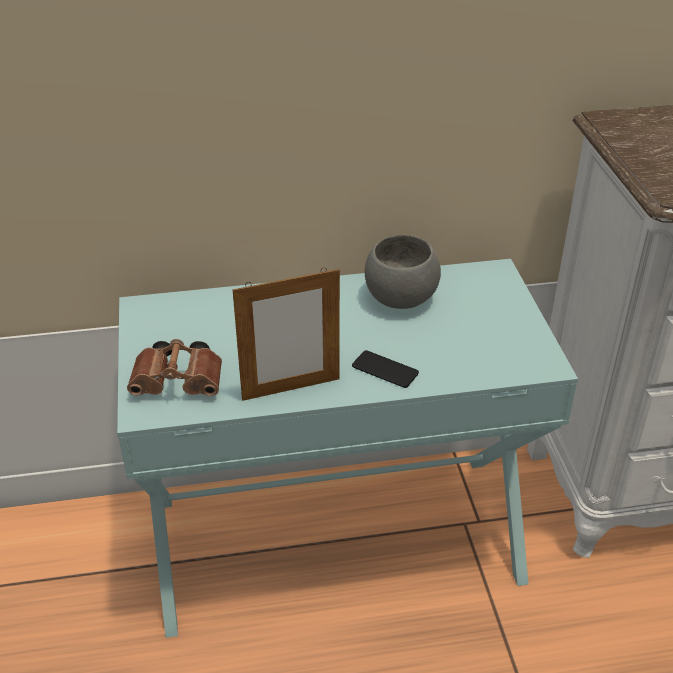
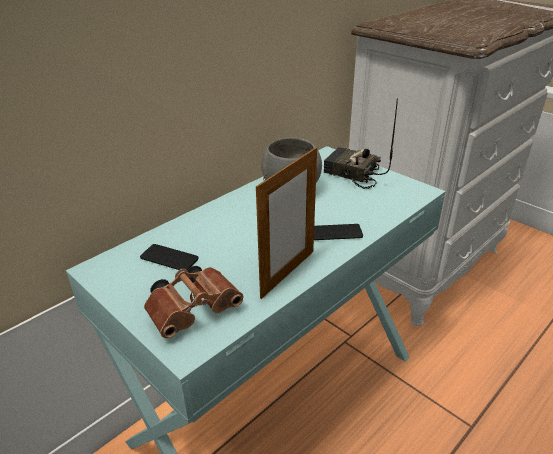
camera: 35 degrees left, 5 degrees down
(207, 324) = (169, 258): none -> phone
(491, 308) = (351, 174): none -> radio

